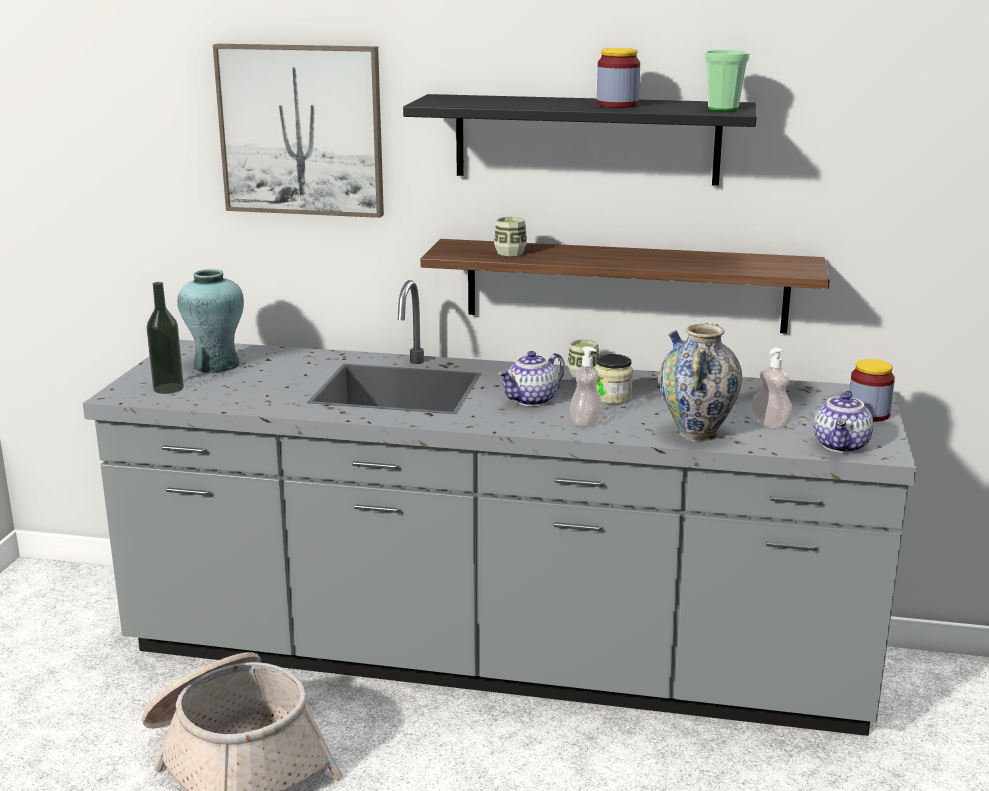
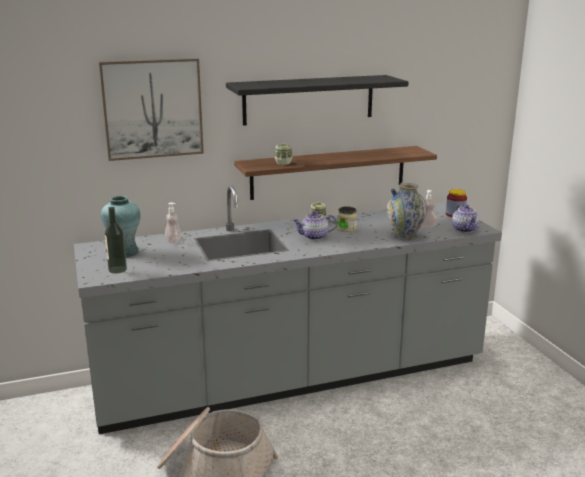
camera: 30 degrees left, 0 degrees up
(532, 400) = (314, 237): teapot -> teapot turned 60 degrees clockwise
(585, 423) = (352, 242): soap dispenser -> soap dispenser (173, 241)
(617, 105) = (335, 80): jar -> none
(723, 108) = (385, 78): cup -> none

